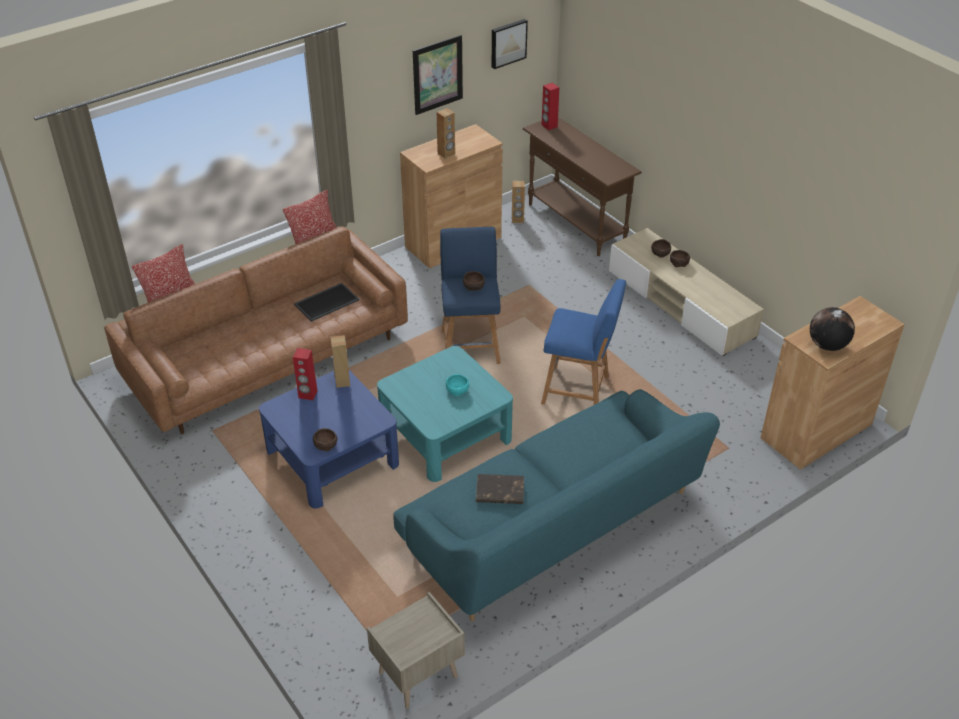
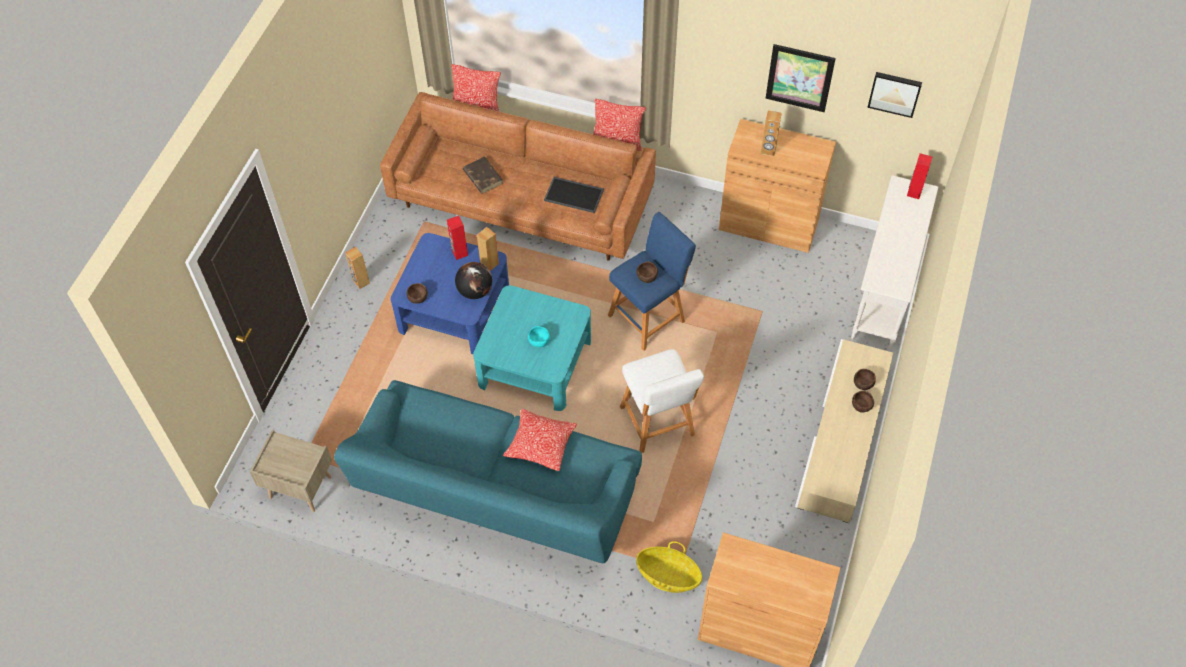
camera: 55 degrees right, 15 degrees up
(499, 492) = (452, 432): brown book -> brown book (482, 176)
(517, 219) = (845, 249): brown speaker -> brown speaker (361, 282)
(565, 440) = (540, 444): none -> pillow
(576, 224) = (883, 295): brown console table -> white console table
(579, 391) = (658, 424): blue stool -> white stool
(728, 457) = (668, 576): none -> basket
(827, 345) = (739, 571): globe -> globe (475, 291)

